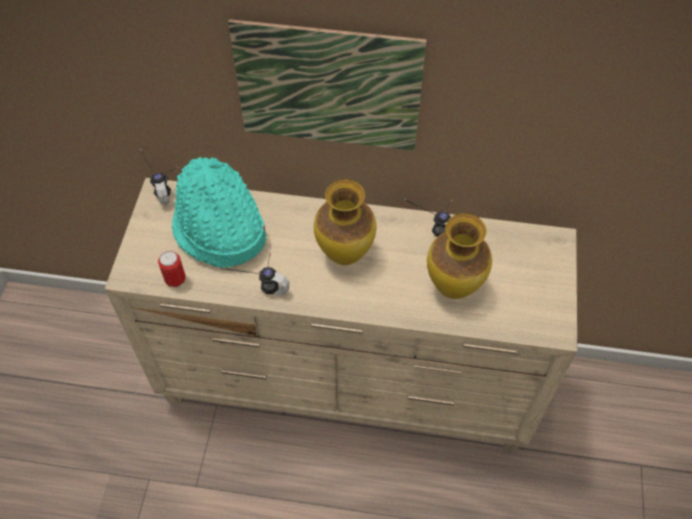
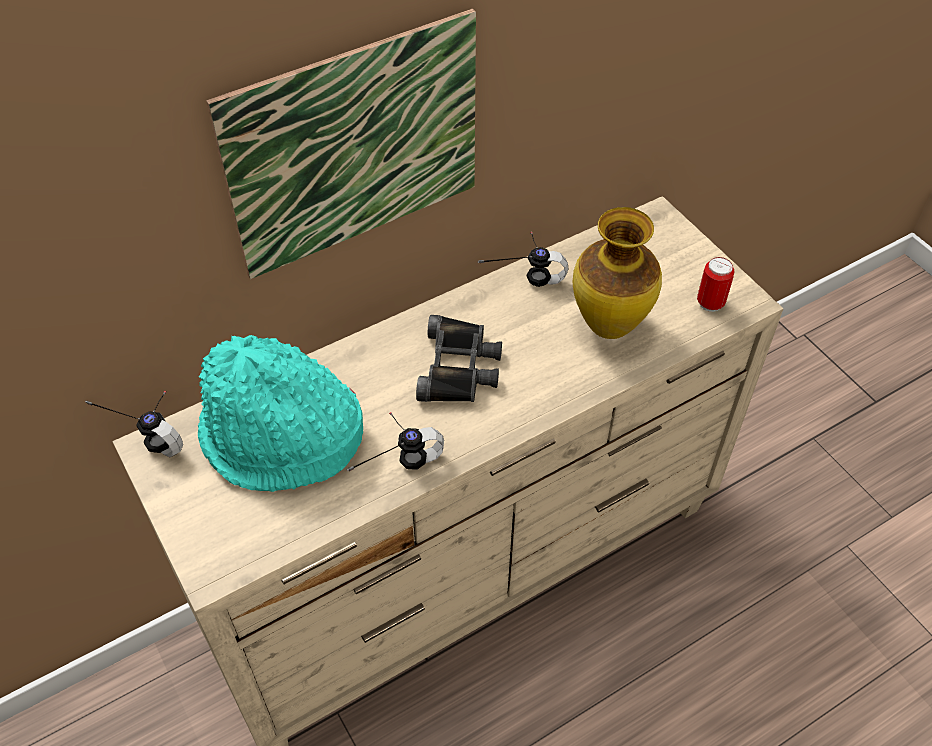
camera: 40 degrees left, 5 degrees down
(175, 280) = (284, 533): can -> can (710, 303)
(345, 254) = (459, 367): vase -> black binoculars

